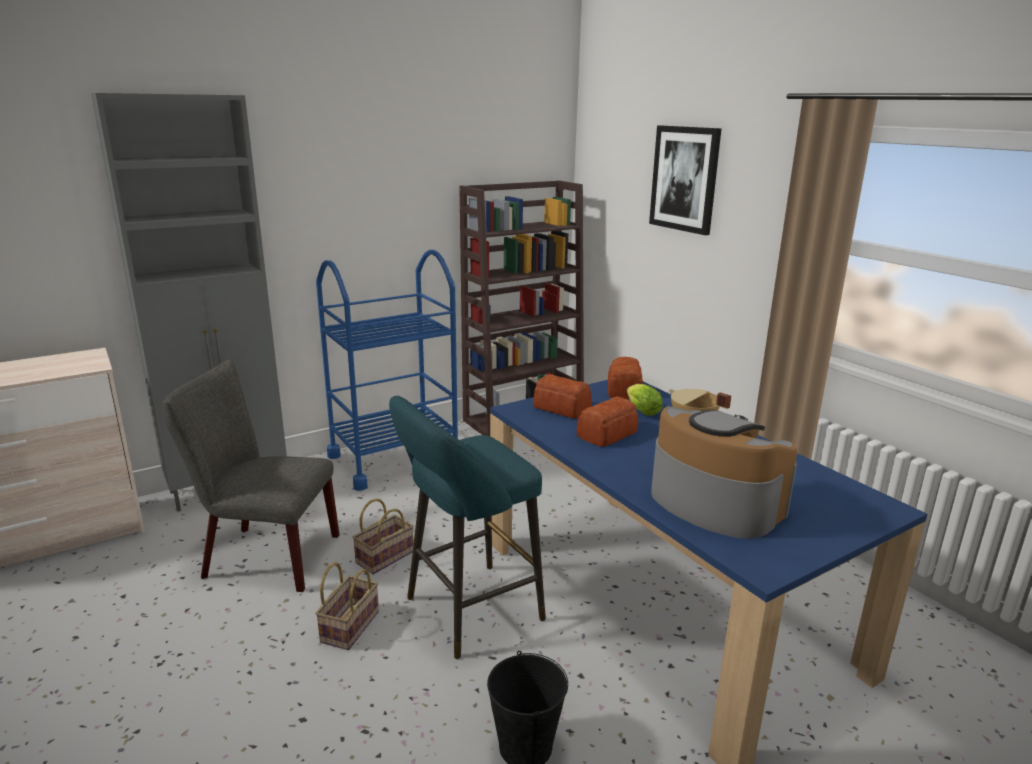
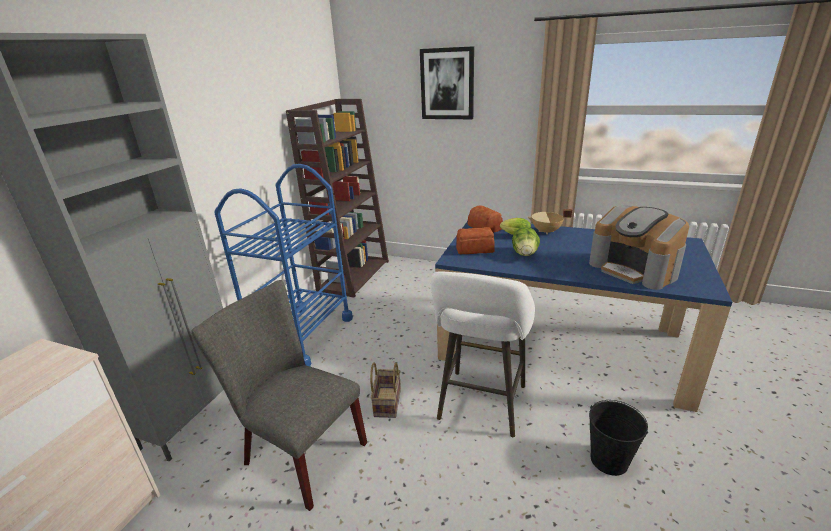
camera: 35 degrees left, 5 degrees up
(263, 556) = (298, 451): grey chair -> grey chair turned 60 degrees clockwise
(349, 625) = (427, 459): basket -> none
(467, 611) = (481, 406): turquoise stool -> white stool
(608, 434) = (525, 254): bread -> lettuce
(713, 503) = (634, 269): coffee machine -> coffee machine turned 135 degrees counterclockwise

